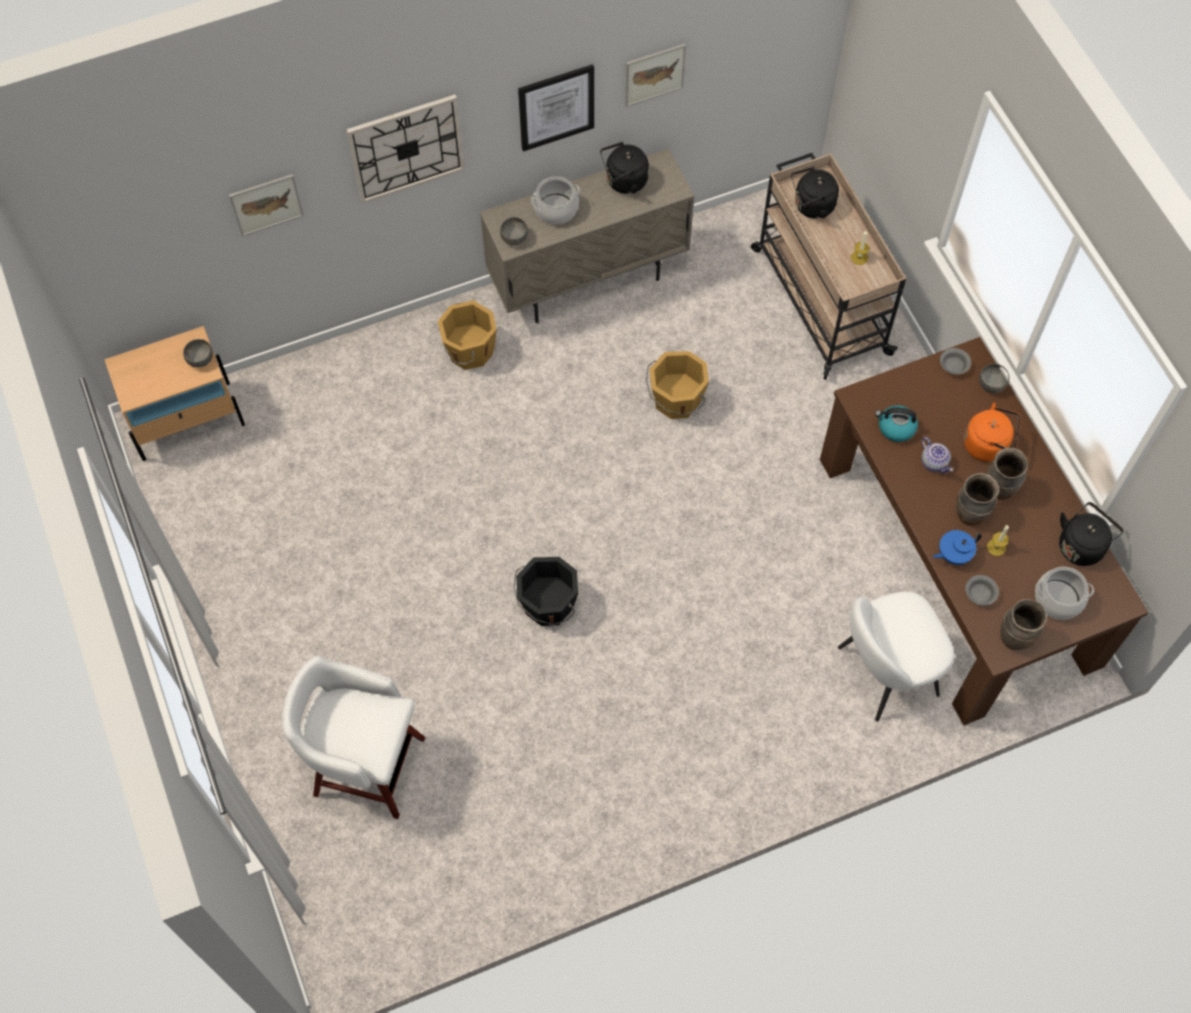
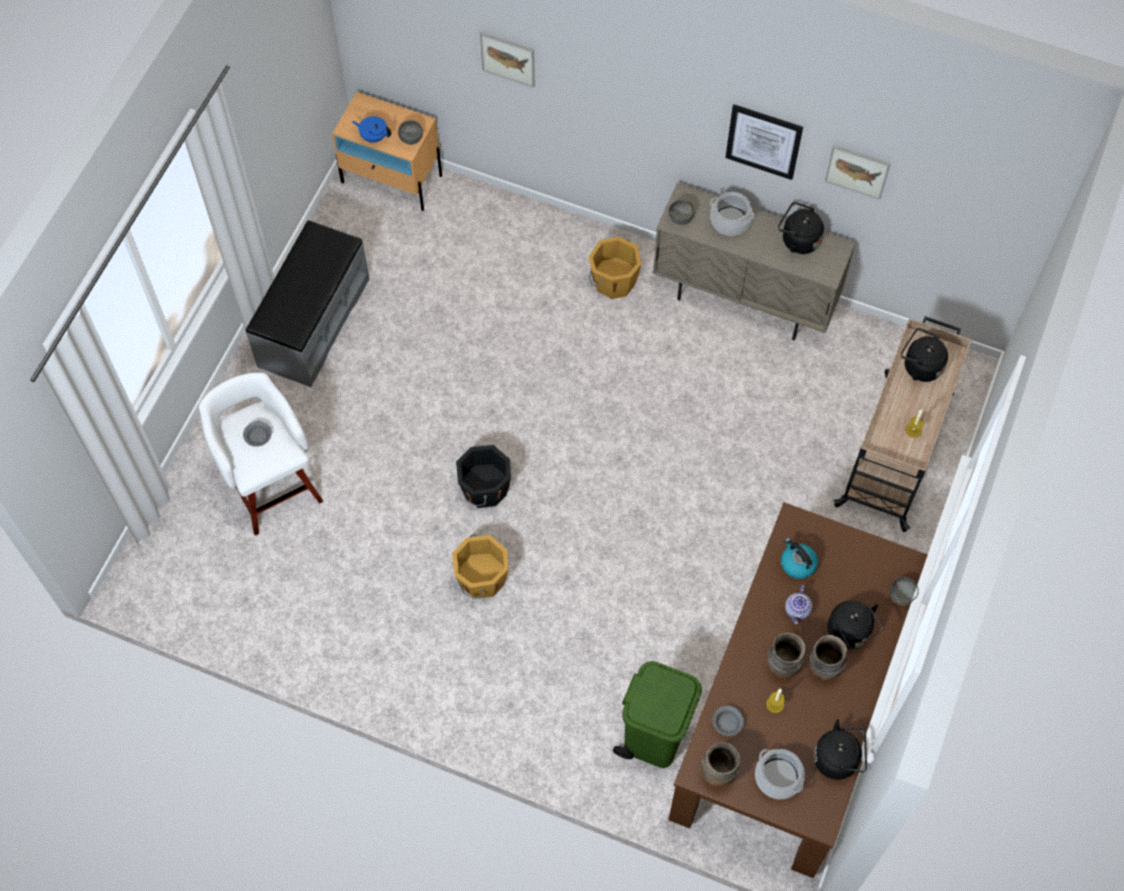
camera: 45 degrees right, 0 degrees up
(249, 598) = (313, 322): none -> grey bench
(406, 148) = (629, 90): wall clock -> none
(676, 400) = (715, 431): orange bucket -> orange bucket (481, 579)
(885, 672) = (654, 735): white chair -> green trash can
(953, 554) = (739, 681): blue teapot -> blue teapot (373, 136)
(954, 366) = (889, 559): grey bowl -> grey bowl (258, 438)
(988, 445) = (850, 633): orange kettle -> black kettle

